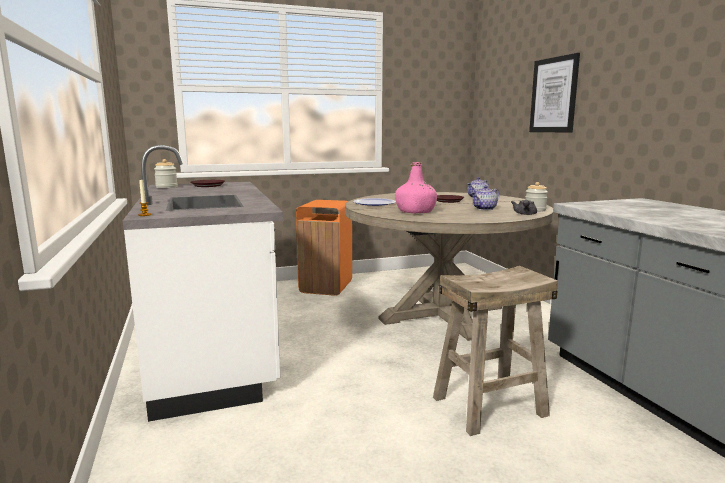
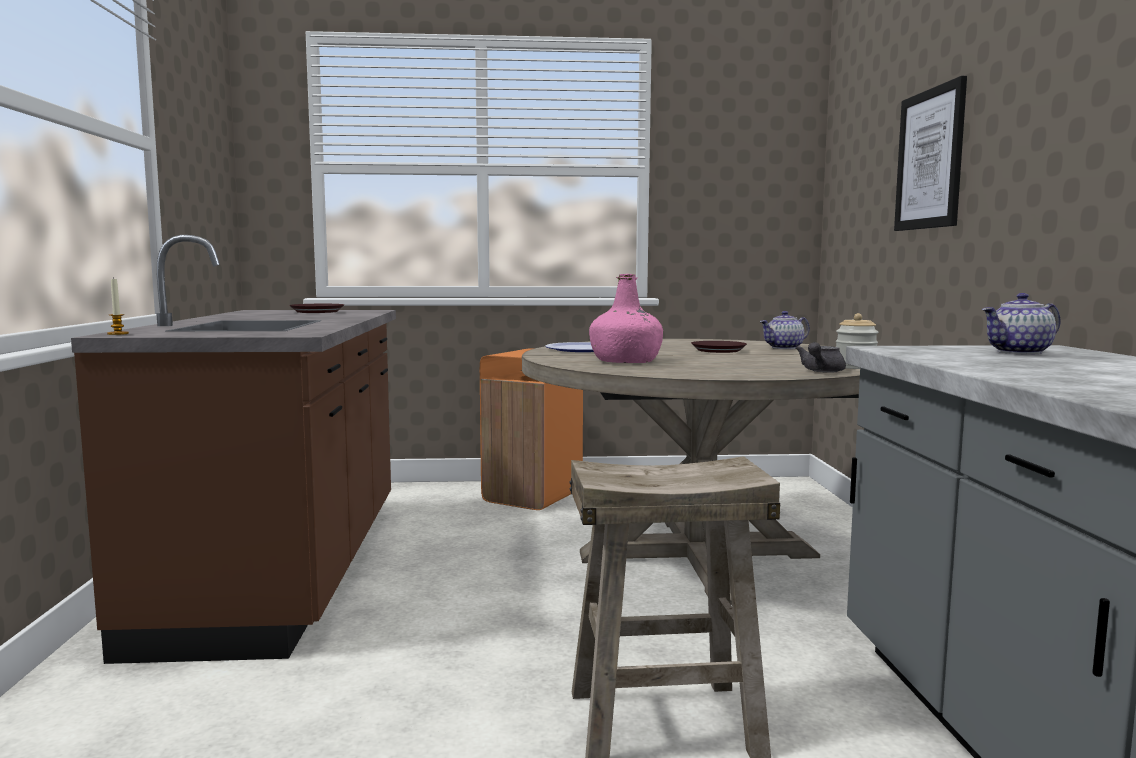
camera: 15 degrees right, 5 degrees down
(166, 187) = (255, 312): jar -> none
(214, 349) = (285, 571): white counter -> brown counter
(484, 209) = (760, 362): teapot -> teapot (1019, 352)

